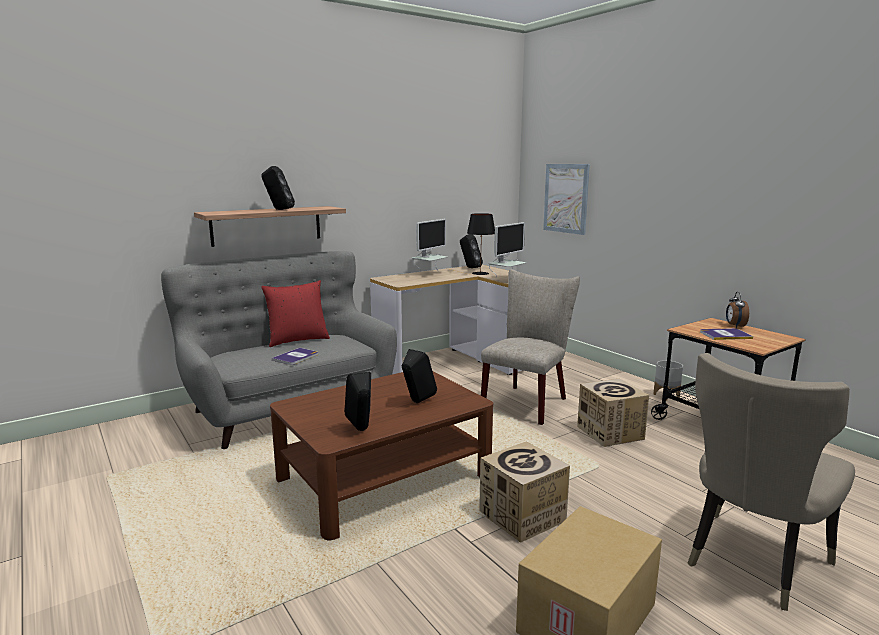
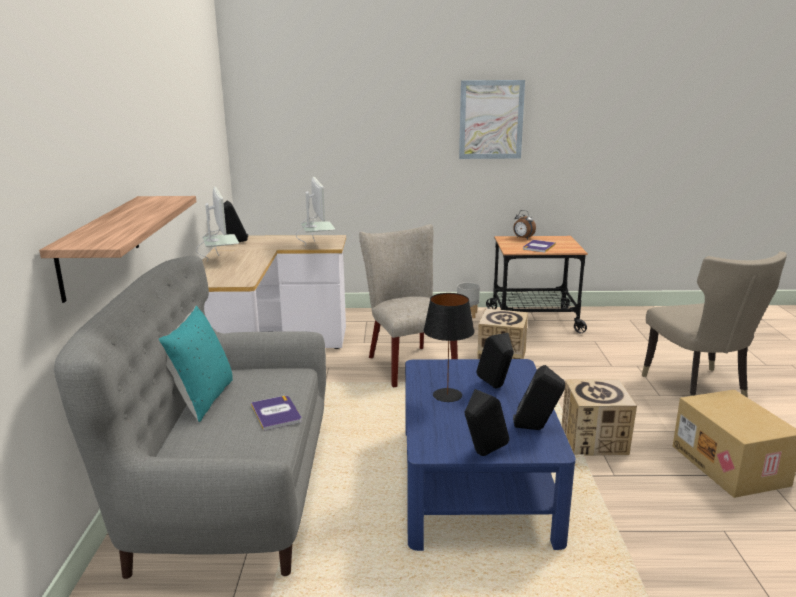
camera: 55 degrees left, 5 degrees up
(278, 209) = (136, 216): black speaker -> black speaker (482, 455)
(297, 340) = (202, 399): red pillow -> turquoise pillow
(384, 478) = (475, 482): brown coffee table -> blue coffee table
(480, 273) = (268, 246): black table lamp -> black table lamp (447, 395)
(566, 198) = (307, 142): picture -> picture (491, 119)

